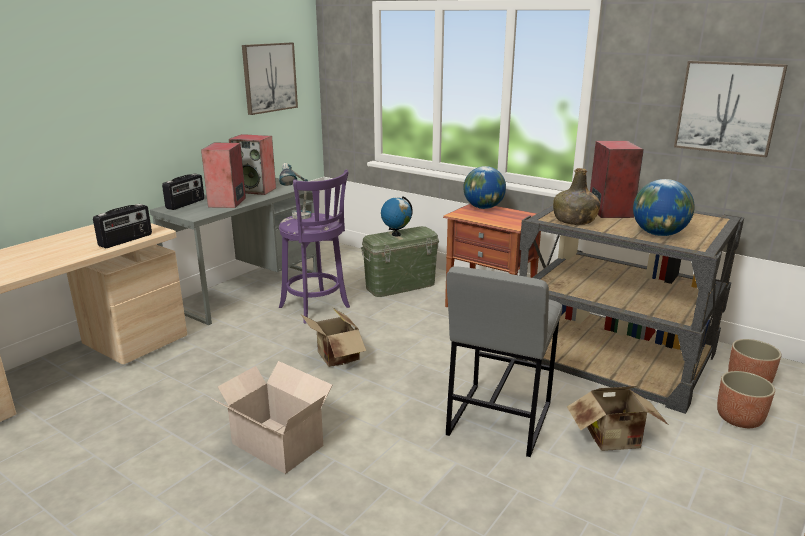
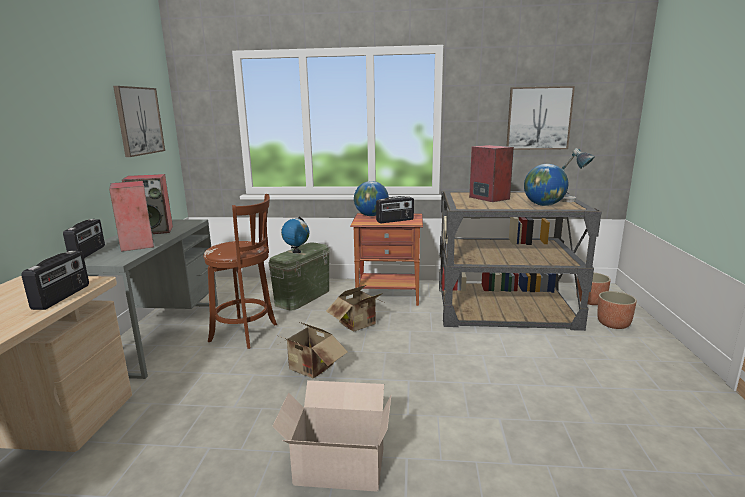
camera: 30 degrees left, 5 degrees down
(297, 219) = (223, 248): table lamp -> table lamp (571, 201)
(316, 308) = (247, 333): purple stool -> brown stool
(498, 219) = (395, 221): none -> radio
(498, 420) = (489, 375): grey chair -> none
(574, 220) = (481, 205): green bottle -> none
(616, 441) = (573, 361): cardboard box -> cardboard box (360, 325)

